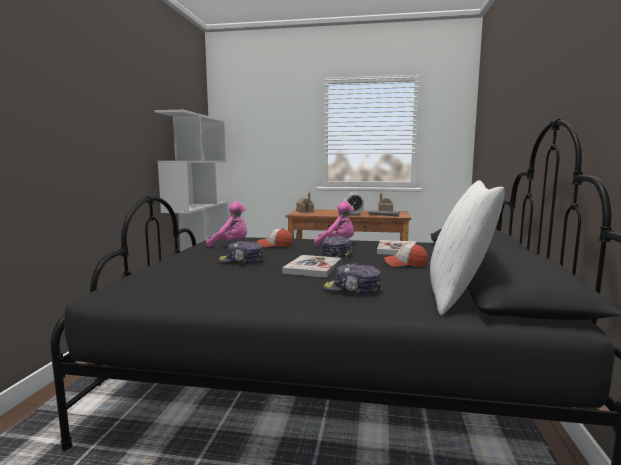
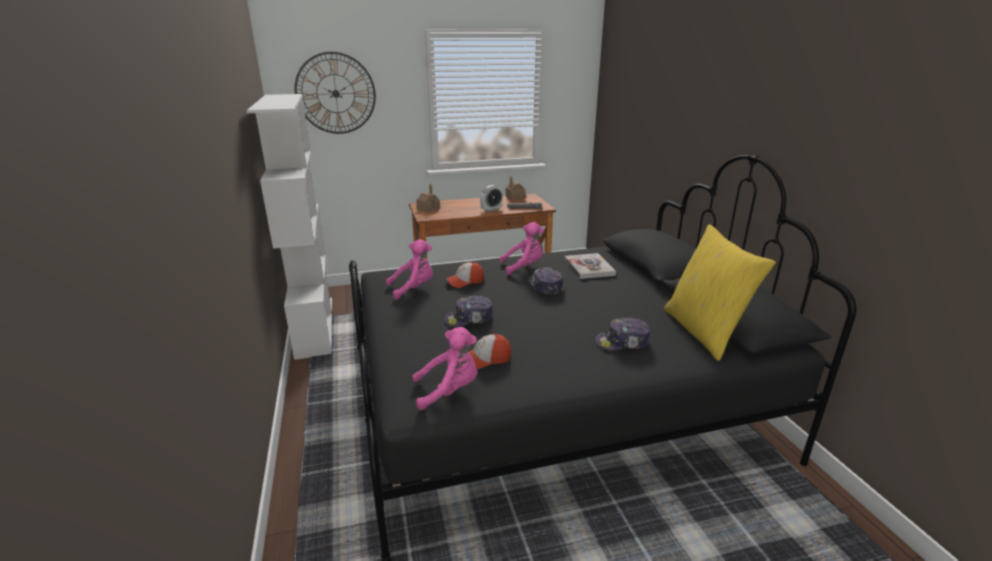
camera: 25 degrees left, 15 degrees up
(151, 290) = (449, 391): none -> pink plush toy
(254, 125) = (335, 93): none -> wall clock
(313, 268) = (552, 316): book -> none
(405, 264) = (622, 292): cap -> cap (486, 359)
(457, 296) = (704, 331): white pillow -> yellow pillow

